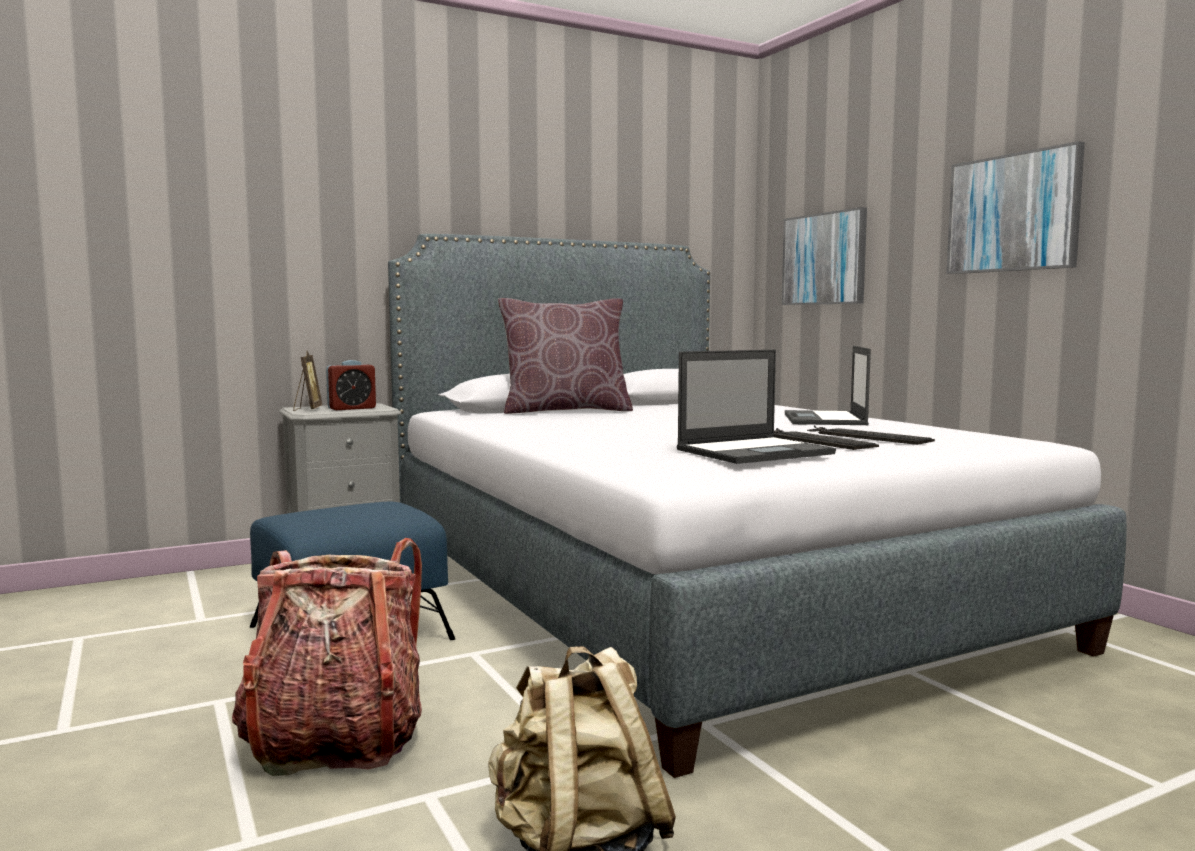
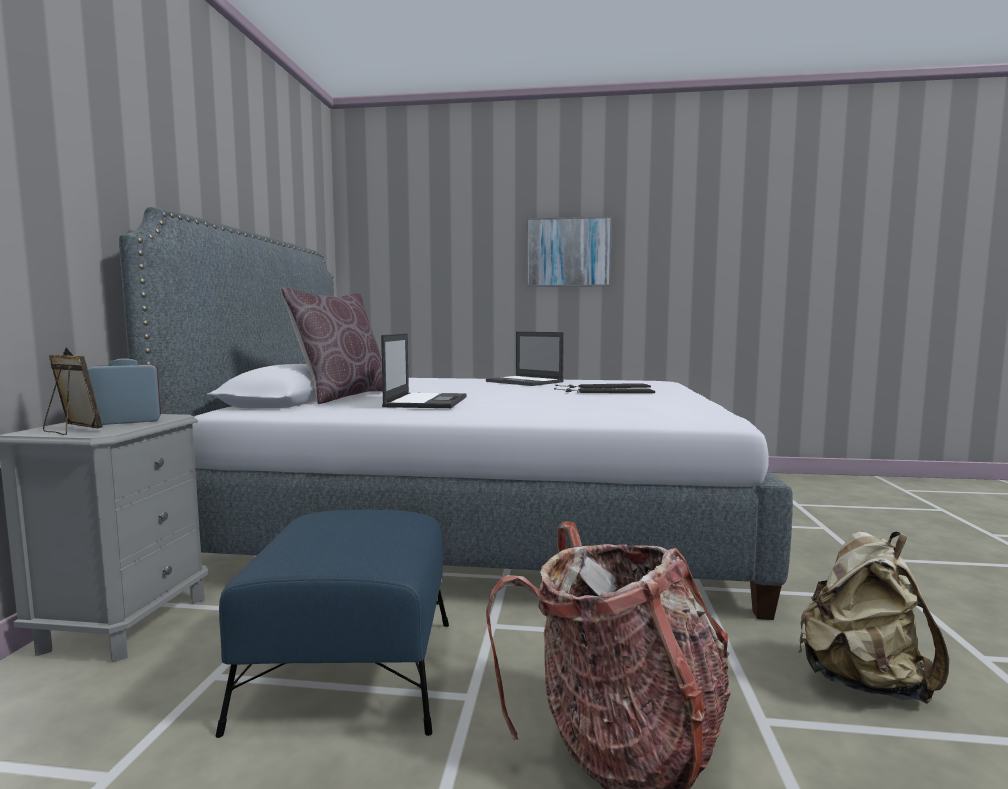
camera: 55 degrees left, 0 degrees up
(352, 408) = (128, 421): alarm clock -> alarm clock turned 120 degrees counterclockwise
(756, 451) = (655, 399): laptop -> laptop (426, 401)
(824, 259) = (414, 272): picture -> none

